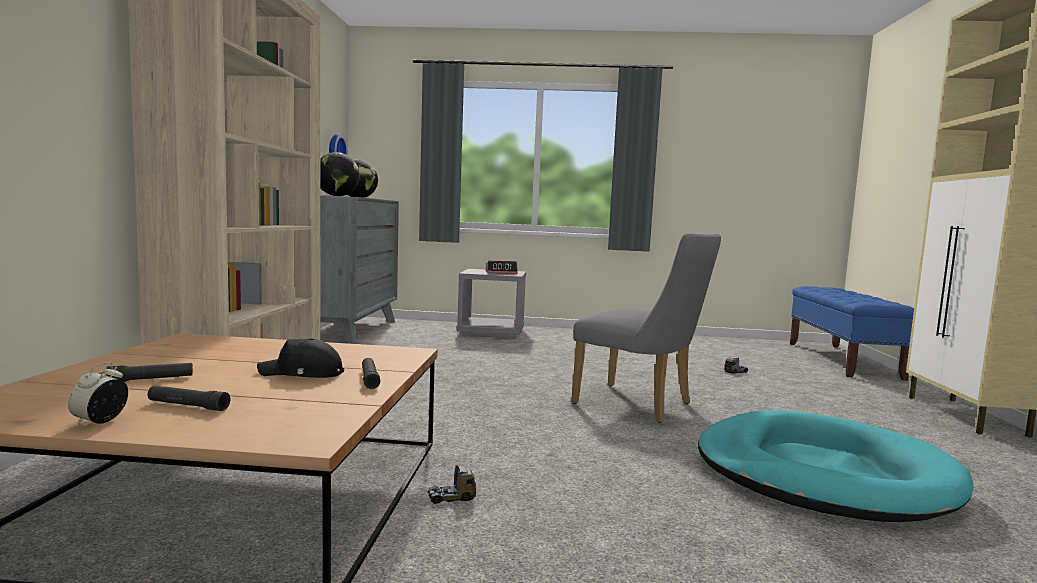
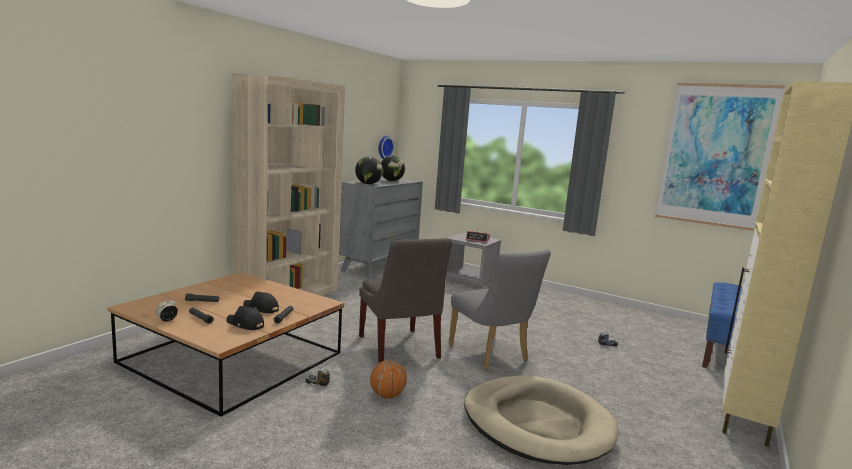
camera: 25 degrees right, 5 degrees up
(308, 400) = (245, 324): none -> black cap
(513, 421) = (399, 348): none -> grey chair
(590, 489) = (387, 396): none -> basketball
(775, 141) = (715, 155): none -> picture
(821, 474) = (537, 424): turquoise dog bed -> beige dog bed

